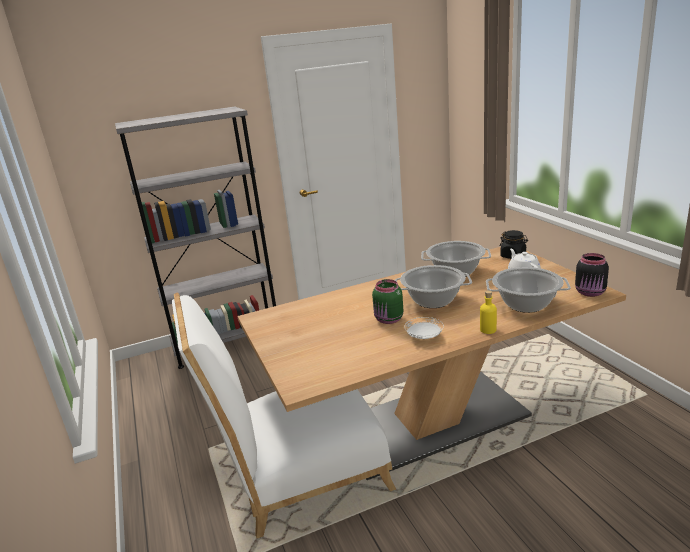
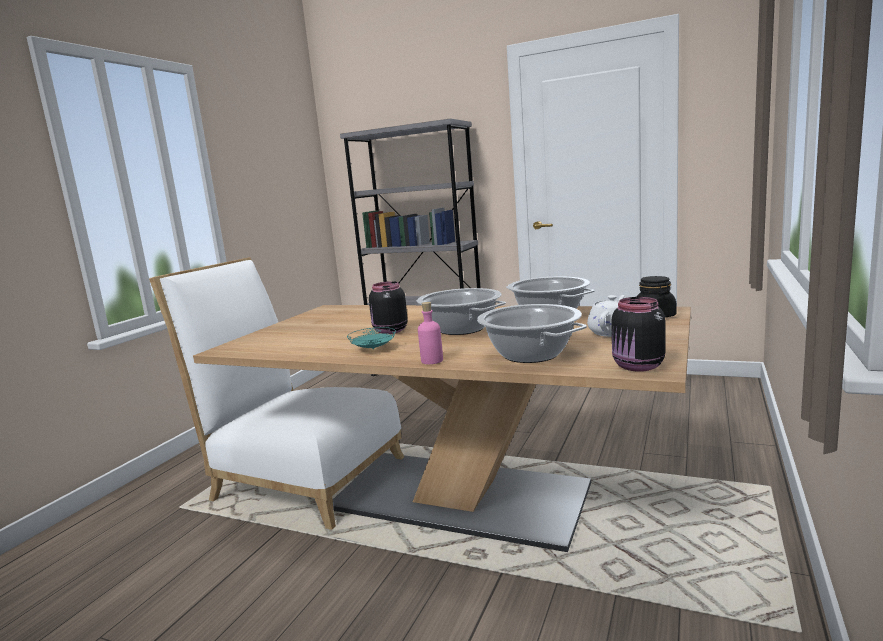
camera: 45 degrees right, 10 degrees down
(389, 320) = (389, 331): green jar -> black jar
(424, 337) = (373, 349): white plate -> turquoise plate
(488, 330) = (432, 360): yellow bottle -> pink bottle

